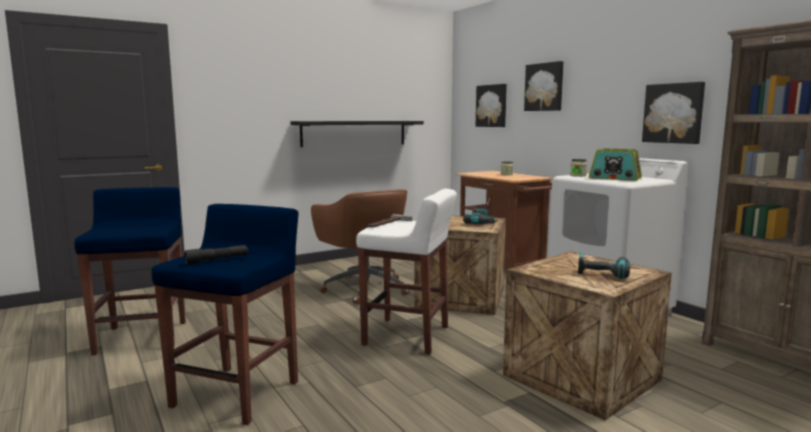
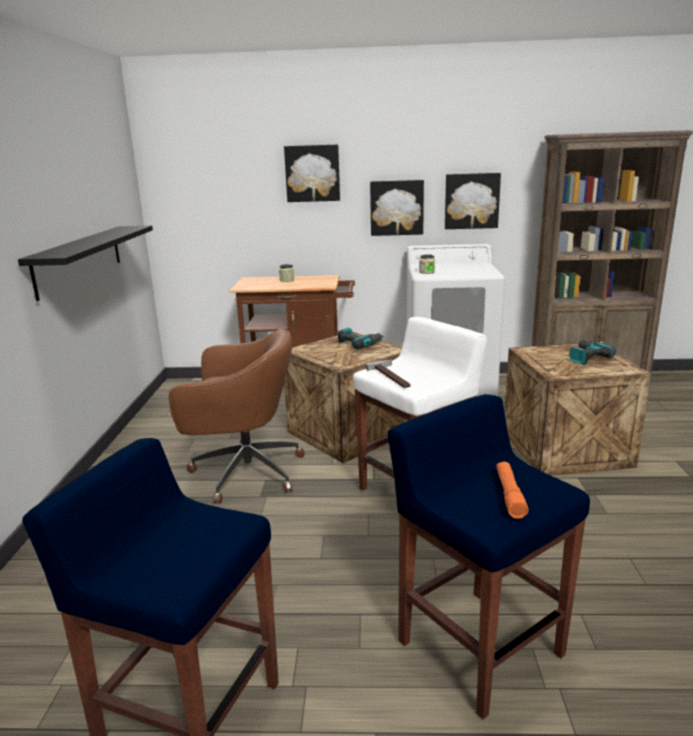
camera: 55 degrees left, 10 degrees up
(217, 259) = (509, 495): black flashlight -> orange flashlight
(492, 106) = (226, 196): picture -> picture (396, 207)
(614, 178) = (461, 269): radio -> none

